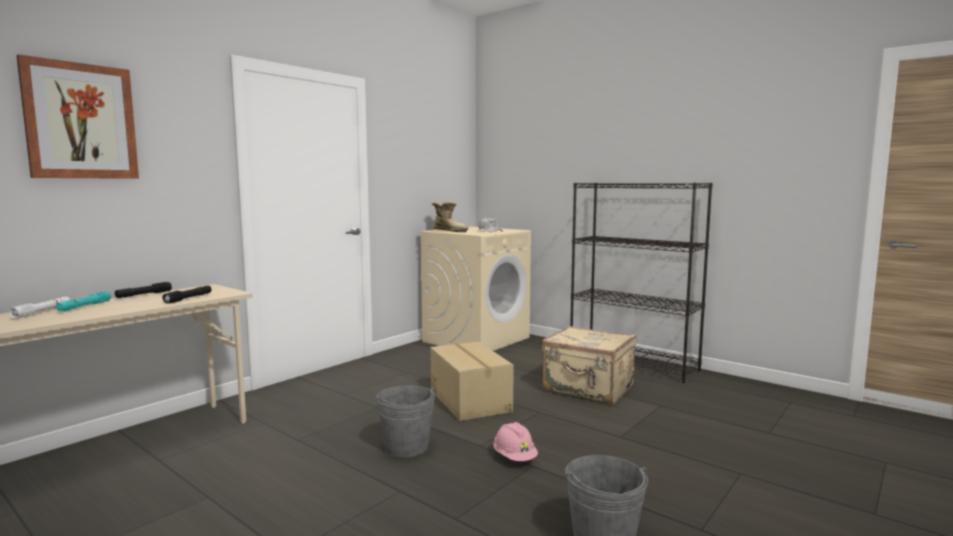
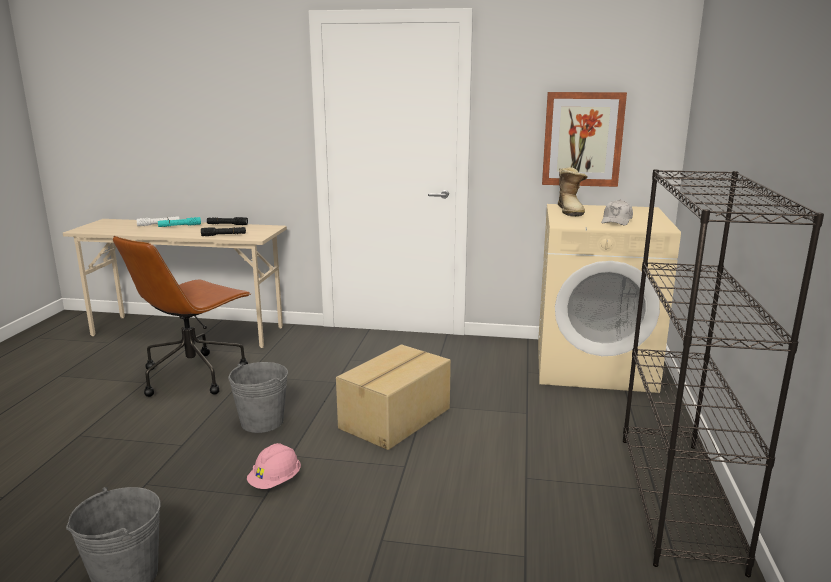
camera: 60 degrees right, 10 degrees up
(81, 121) = (195, 87): picture -> picture (582, 139)
(244, 465) = (194, 375): none -> brown office chair
(588, 388) = (520, 482): beige suitcase -> none

